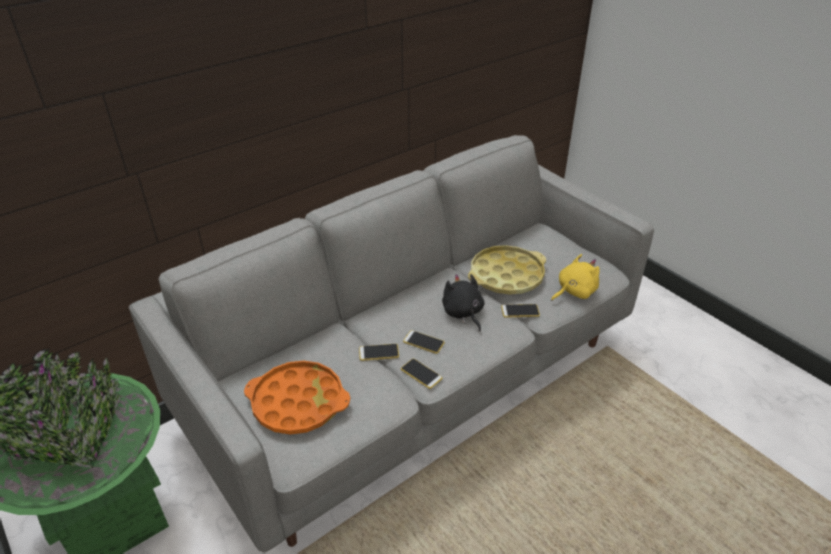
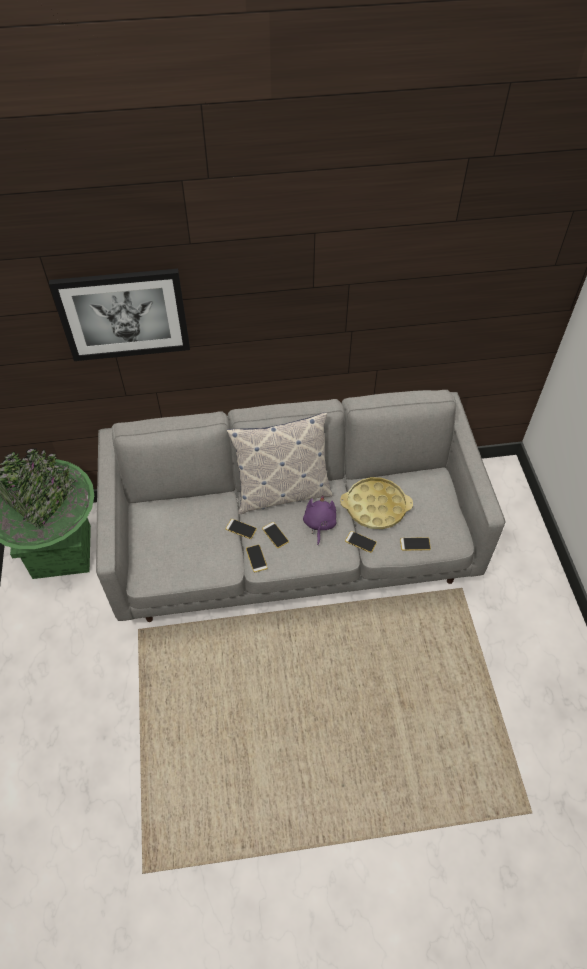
camera: 30 degrees right, 15 degrees up
(145, 98) = (123, 314): none -> picture
(298, 402) = (169, 542): orange tray -> none
(397, 300) = (282, 492): none -> pillow
(463, 313) = (319, 524): black plush toy -> purple plush toy
(574, 291) = (415, 544): yellow plush toy -> phone

